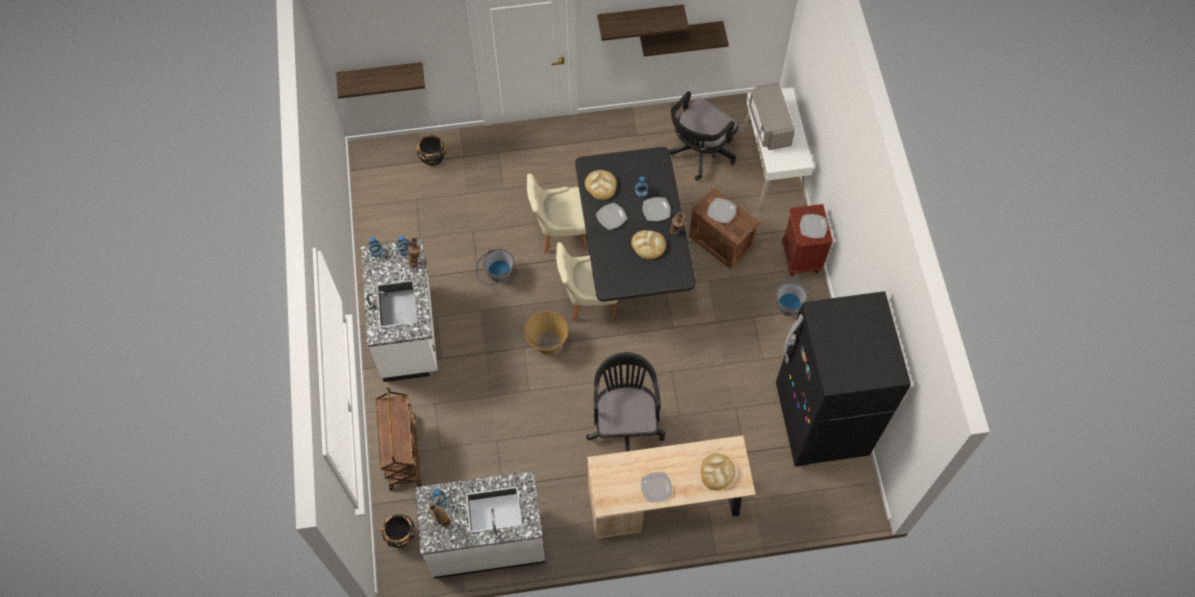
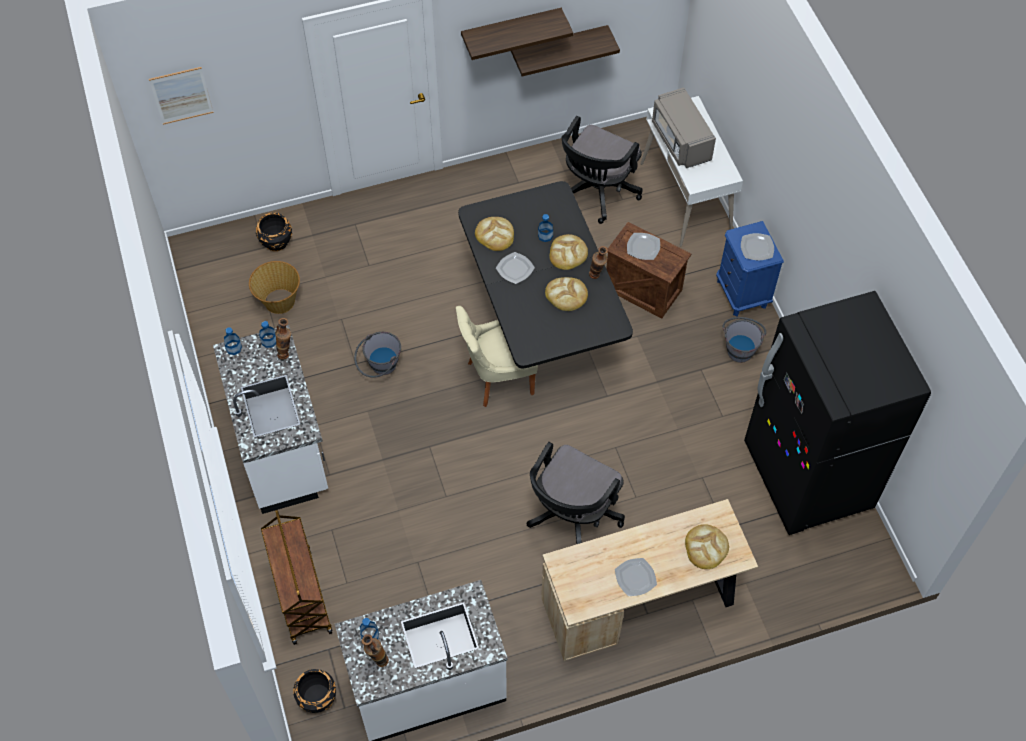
camera: 10 degrees left, 5 degrees down
(364, 40) = (181, 95): none -> picture
(381, 74) = (204, 139): shelf -> none
(547, 343) = (458, 436): basket -> basket (279, 301)
(559, 232) = (447, 305): beige chair -> none
(625, 423) = (571, 516): black office chair -> black office chair turned 135 degrees counterclockwise
(656, 210) = (568, 253): plate -> bread
(800, 257) = (742, 293): brown nightstand -> blue nightstand

